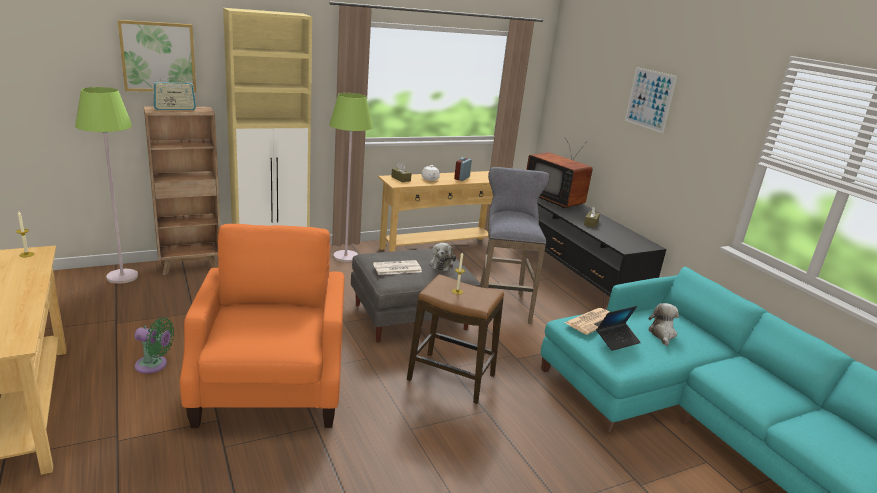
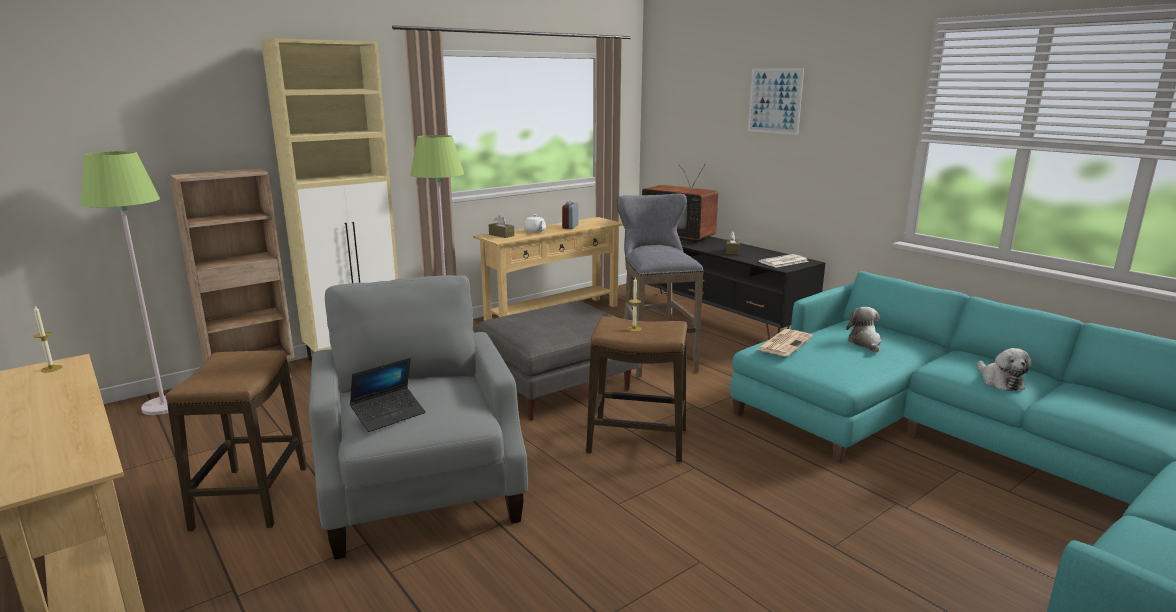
camera: 10 degrees left, 5 degrees down
(154, 365) = (251, 497): green fan -> stool
(158, 57) = (182, 109): picture -> none
(175, 109) = (213, 173): radio -> none
(271, 388) = (422, 493): orange armchair -> grey armchair
(396, 268) = (537, 326): newspaper -> newspaper (783, 262)
(441, 264) = (586, 315): plush toy -> plush toy (999, 381)
(617, 340) = (823, 356): laptop -> laptop (389, 415)

